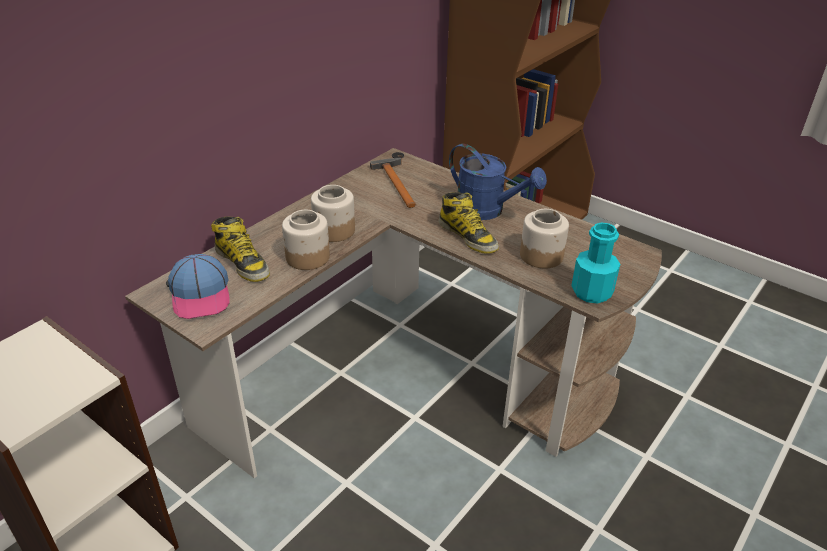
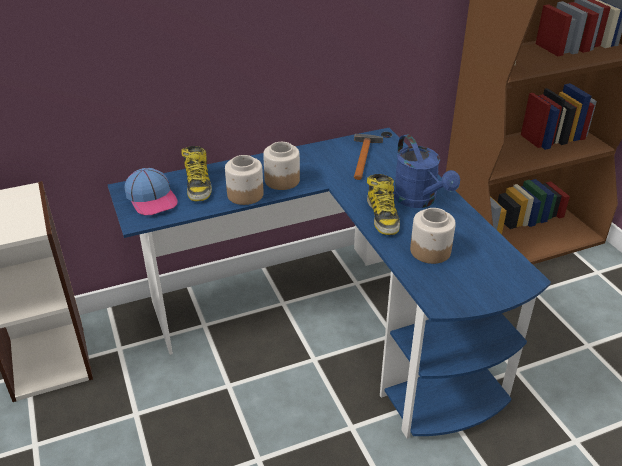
camera: 30 degrees right, 0 degrees up
(201, 294) = (152, 198): cap -> cap turned 45 degrees counterclockwise
(409, 371) = (336, 322): brown desk -> blue desk
(591, 292) = (446, 295): turquoise bottle -> none

